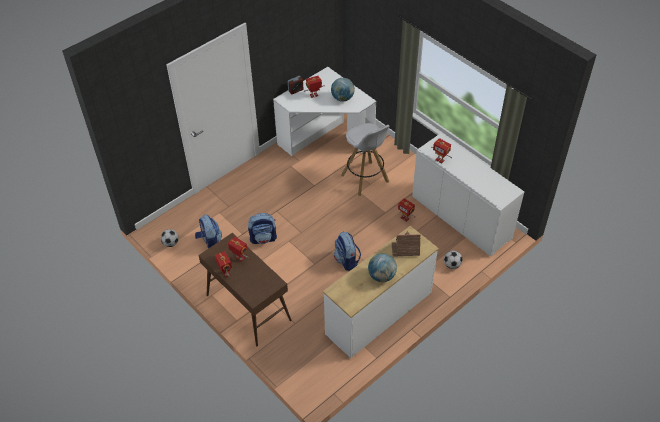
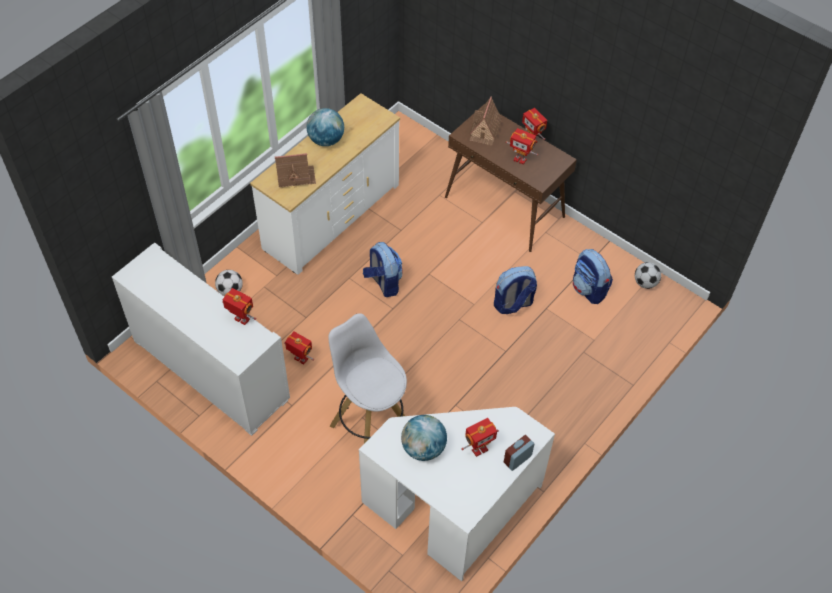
camera: 170 degrees right, 5 degrees up
(258, 285) = (485, 130): none -> toy house

